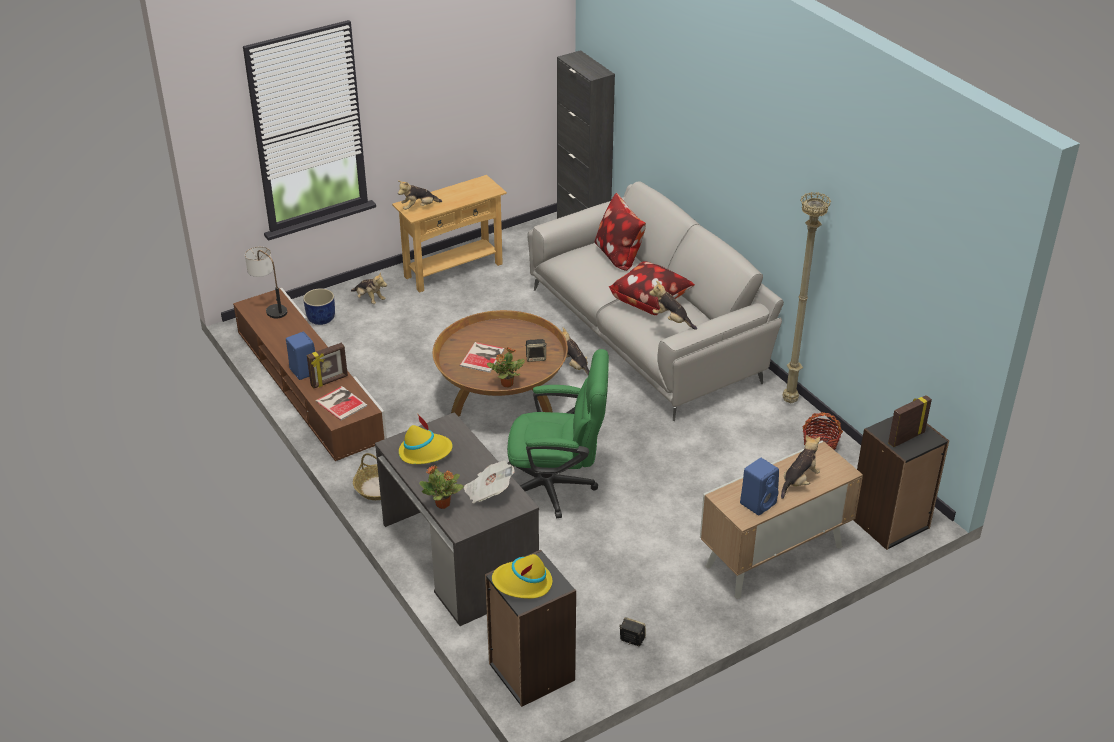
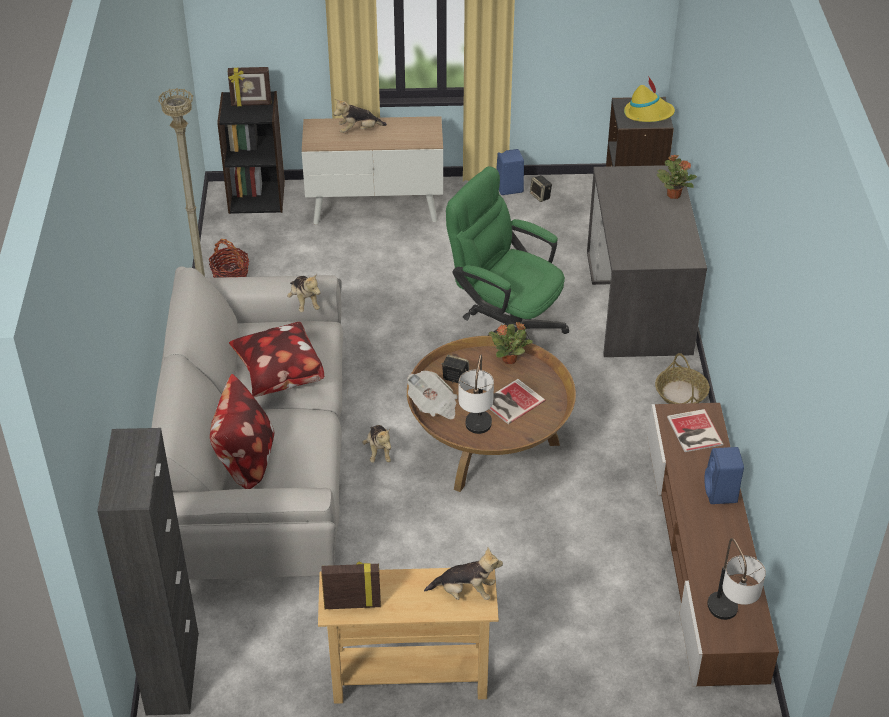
camera: 150 degrees left, 5 degrees up
(321, 319) = (643, 664): blue planter -> none
(329, 381) = (695, 466): picture frame -> picture frame (352, 604)
(369, 299) = (559, 673): plush toy -> none
(425, 452) = (663, 242): yellow hat -> none
(488, 491) = (627, 191): newspaper -> newspaper (433, 406)
(492, 330) = (476, 433): none -> table lamp
(758, 502) = (407, 128): blue speaker -> blue speaker (508, 188)

